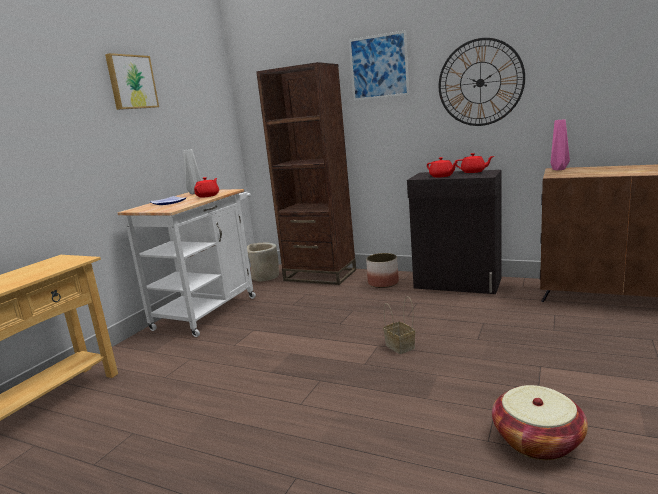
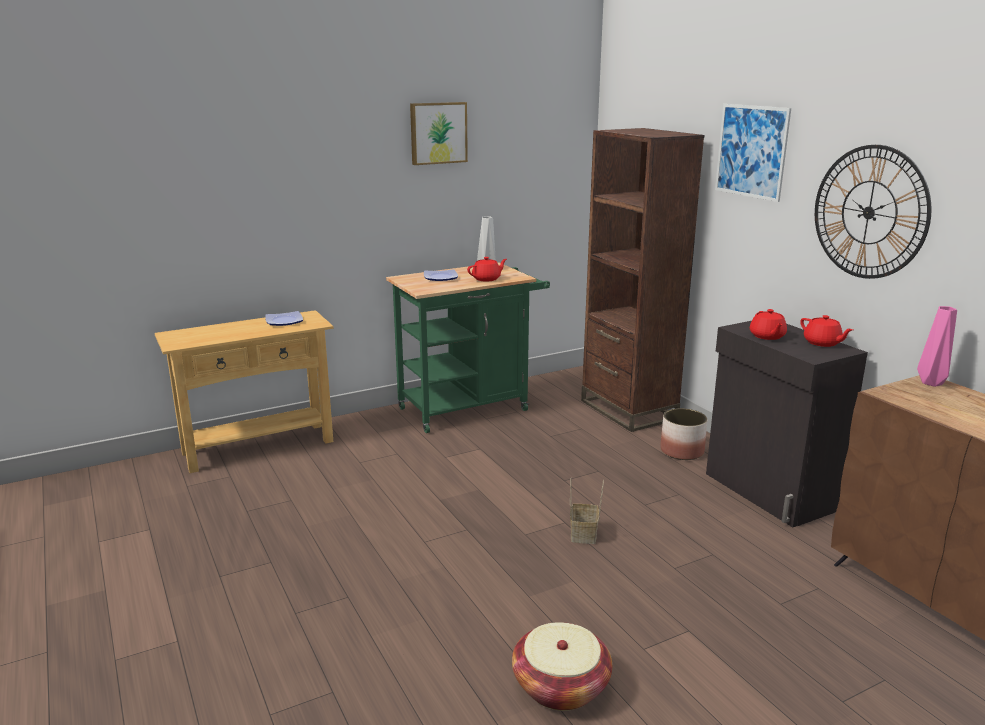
camera: 35 degrees right, 5 degrees up
(39, 267) = (283, 321): none -> plate
(209, 310) = (470, 407): white cart -> green cart
(264, 277) = (569, 387): beige planter -> none

